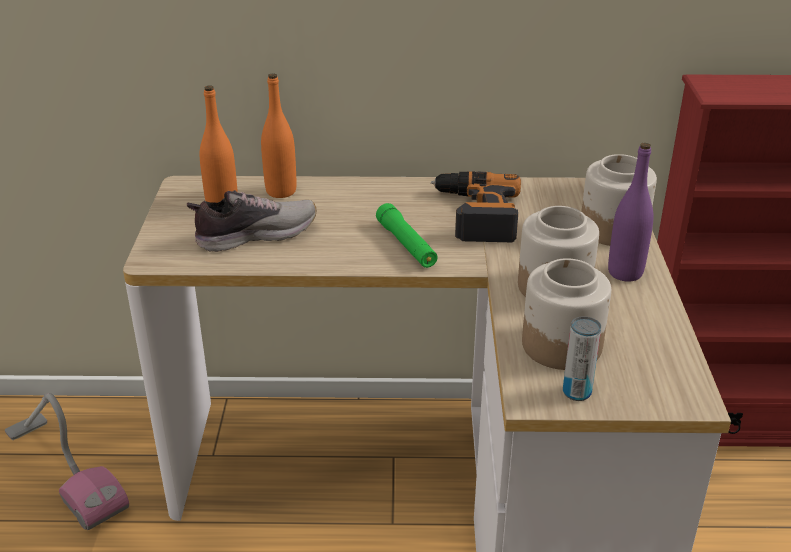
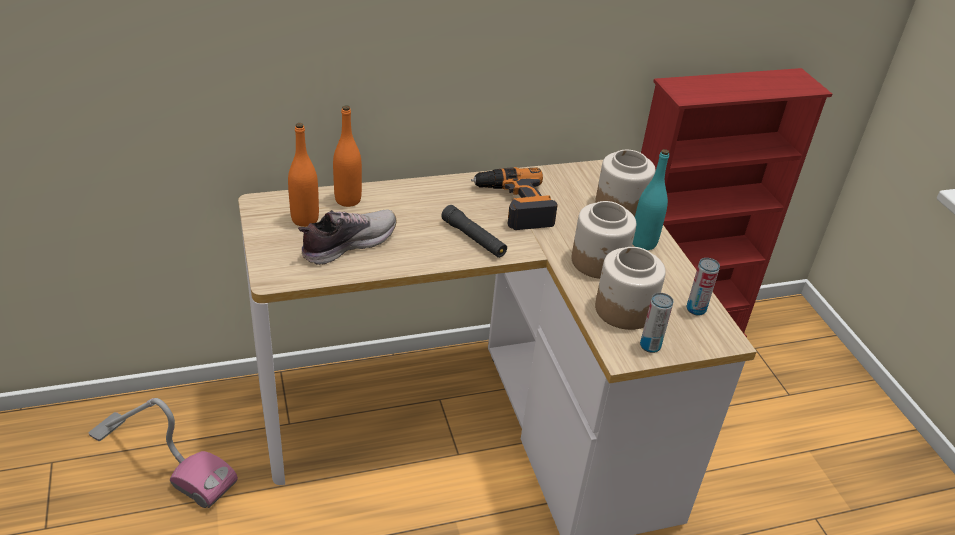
camera: 20 degrees left, 5 degrees up
(406, 245) = (473, 238): green flashlight -> black flashlight
(625, 273) = (643, 243): purple bottle -> turquoise bottle
(663, 357) = (696, 309): none -> can

